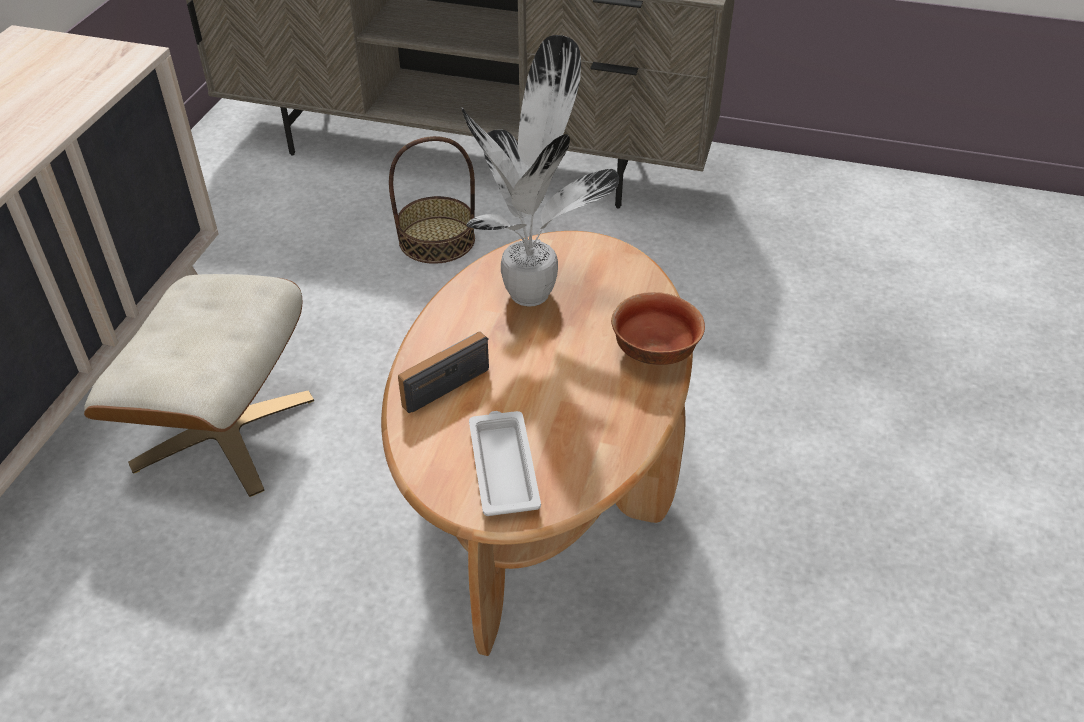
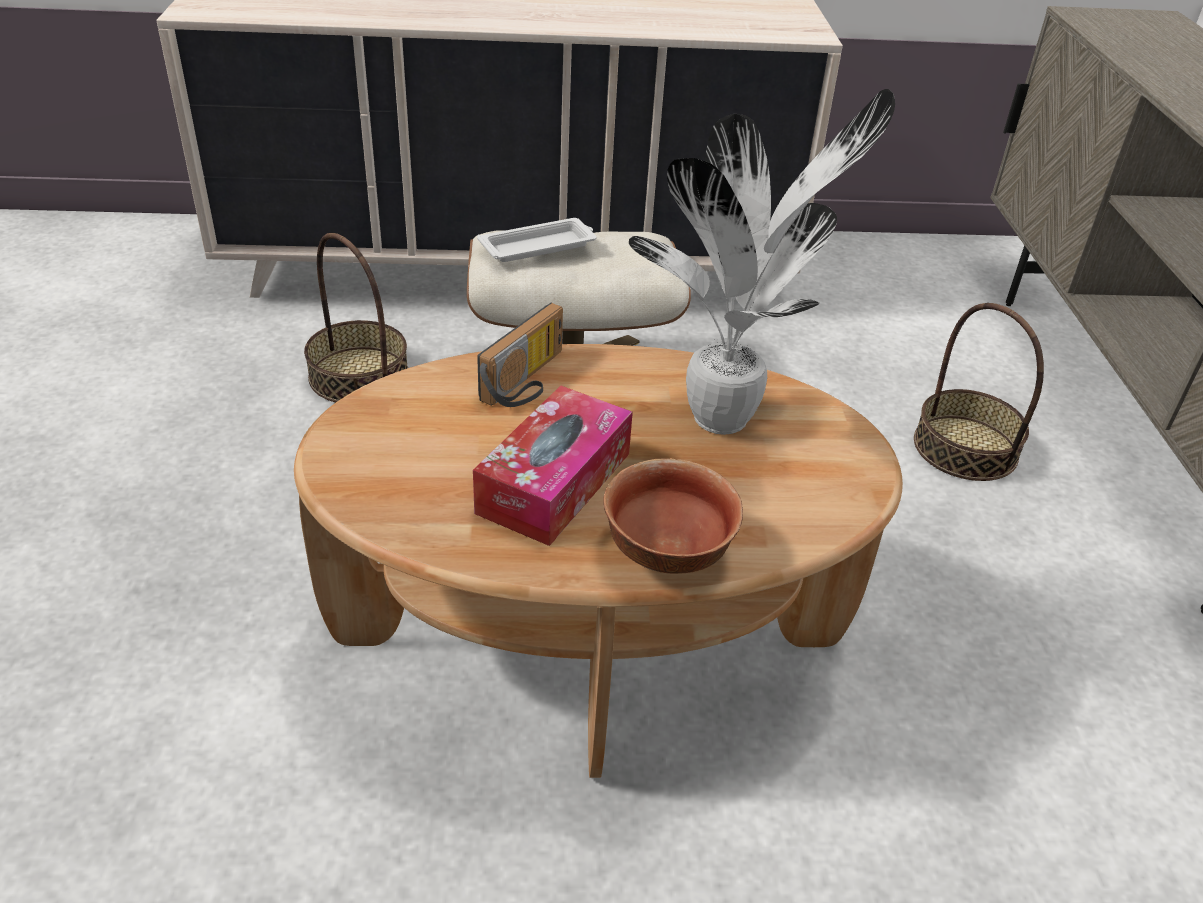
camera: 70 degrees right, 5 degrees down
(115, 597) = (358, 375): none -> basket
(443, 380) = (528, 381): radio -> radio turned 90 degrees clockwise
(503, 466) = (404, 450): white tray -> white tray (539, 246)
(570, 390) = (554, 482): none -> tissue box

